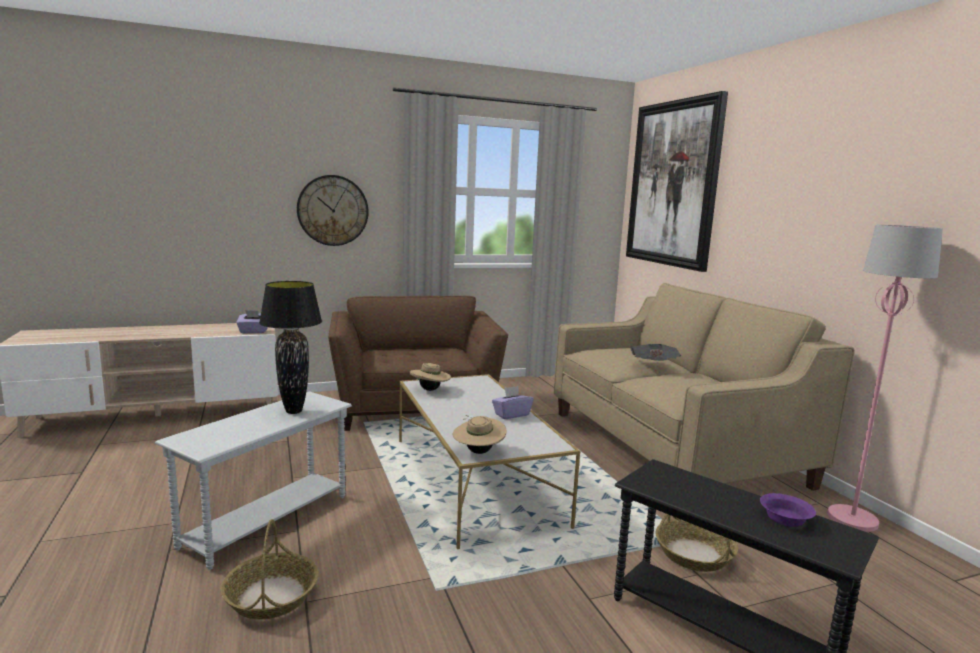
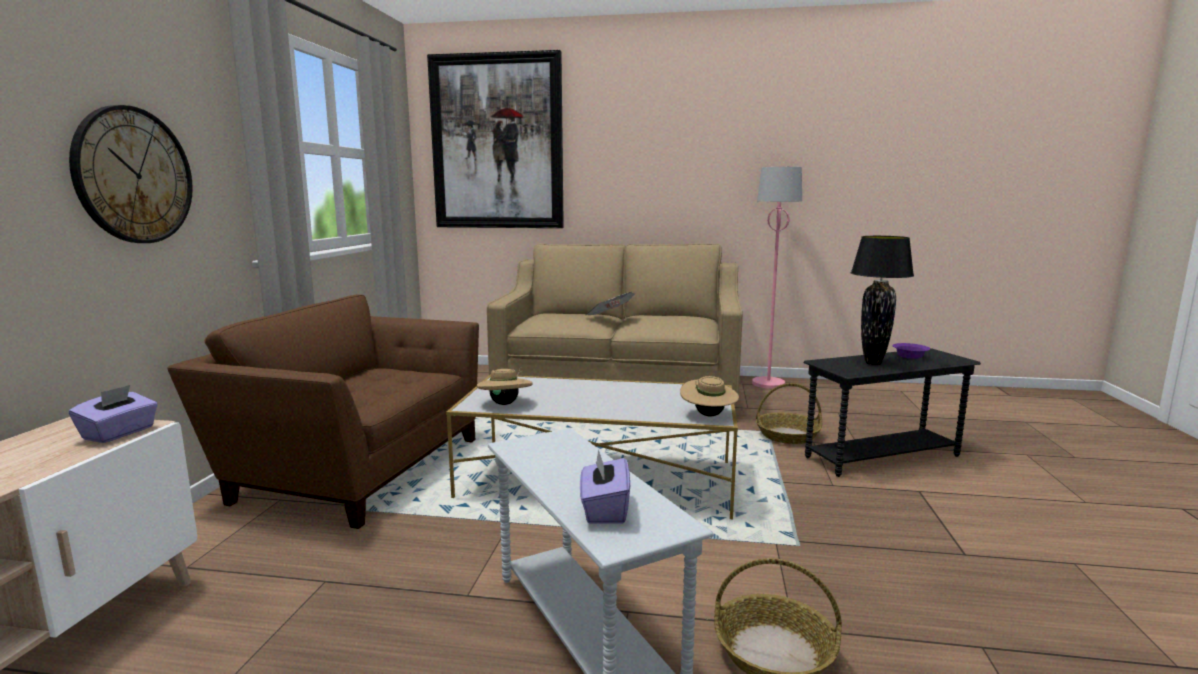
camera: 60 degrees left, 0 degrees up
(294, 411) = (568, 458): black table lamp -> black table lamp (873, 363)
(511, 414) = (624, 388): purple tissue box -> purple tissue box (604, 510)

